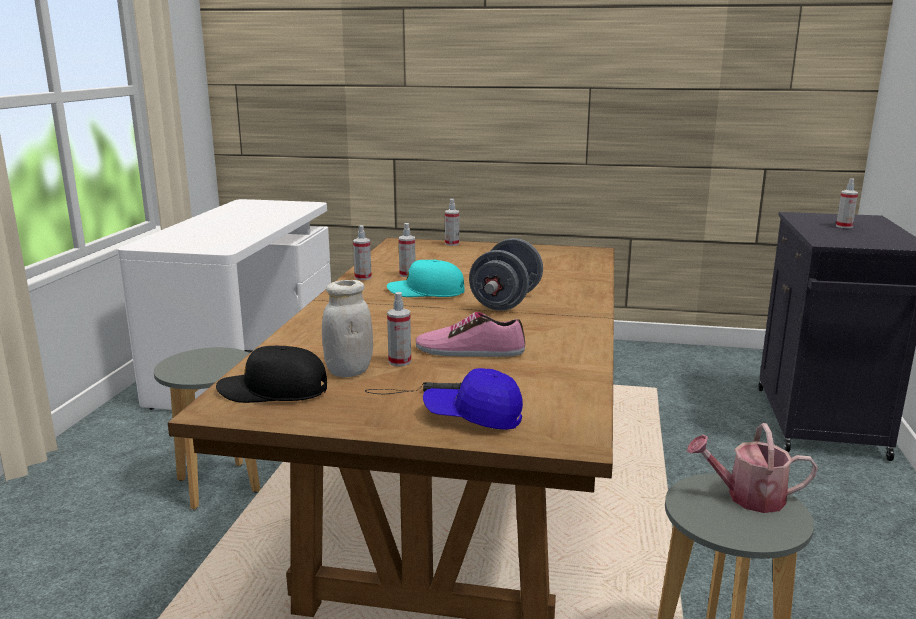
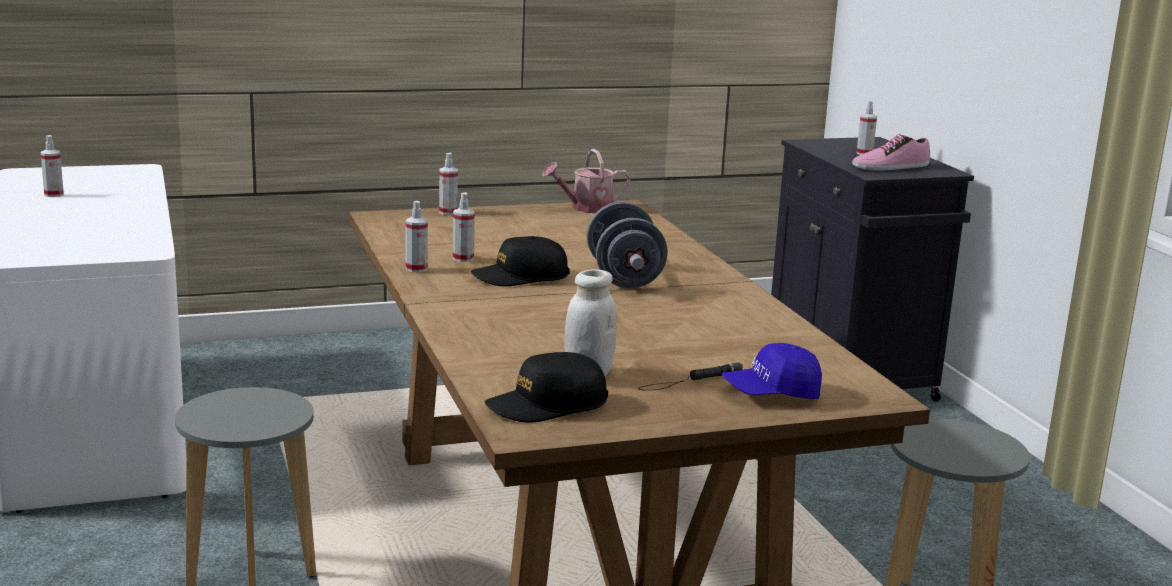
camera: 30 degrees left, 0 degrees up
(399, 362) = (622, 356): spray bottle -> spray bottle (54, 194)
(426, 292) = (520, 277): turquoise cap -> black cap
(469, 351) = (671, 334): shoe -> shoe (890, 166)
(747, 497) = (958, 435): watering can -> watering can (586, 208)

